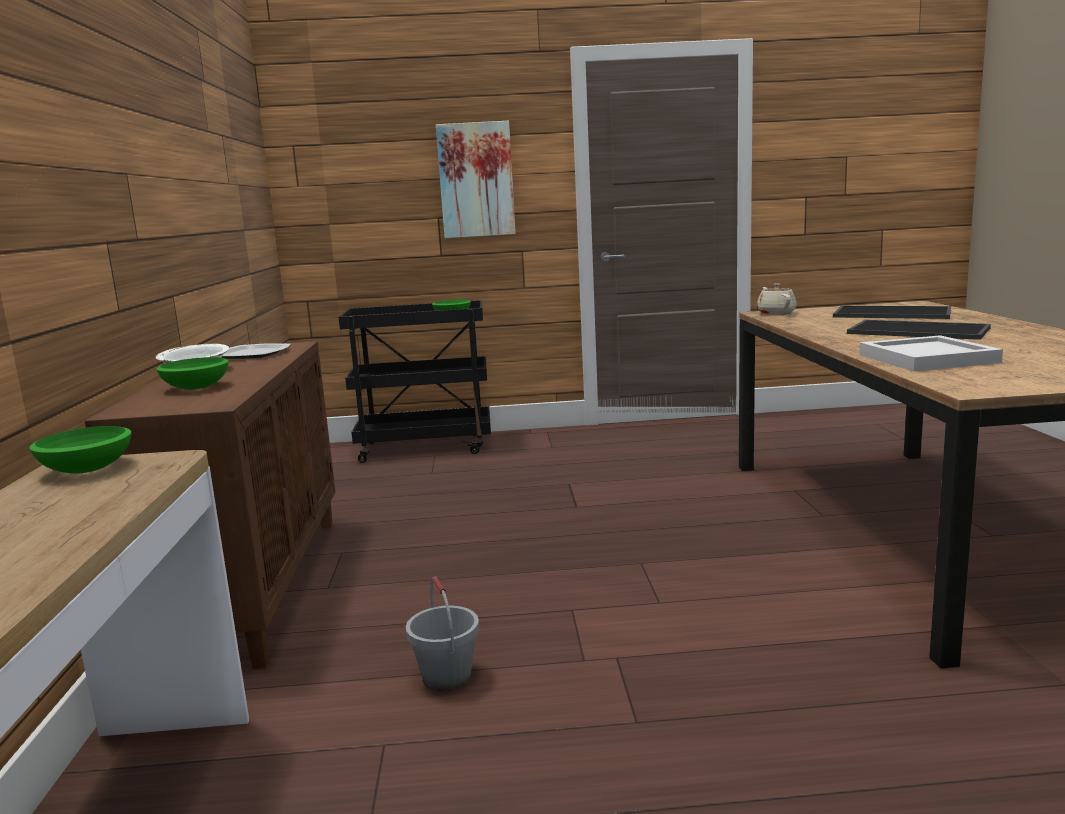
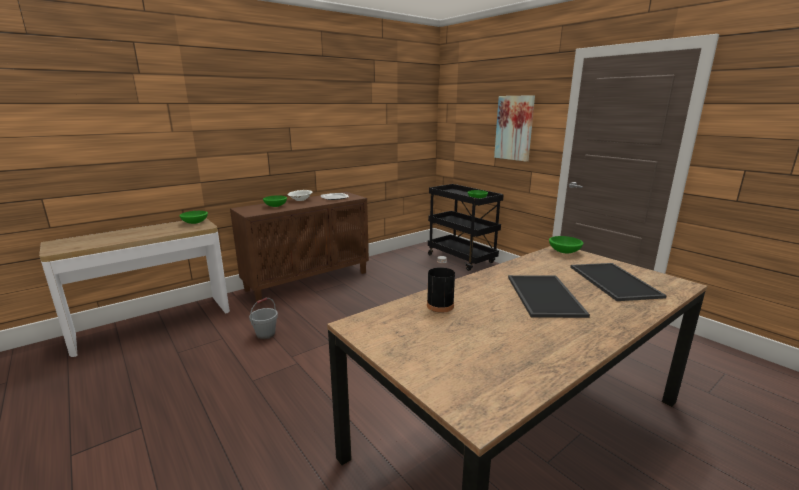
camera: 55 degrees right, 5 degrees up
(775, 313) = (564, 252): beige teapot -> green bowl
(925, 358) = (440, 306): white tray -> black bottle

